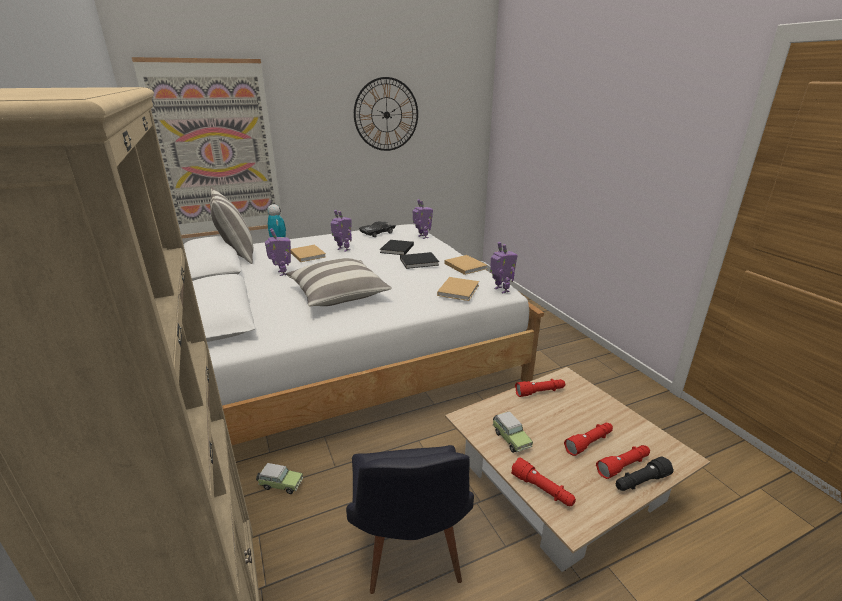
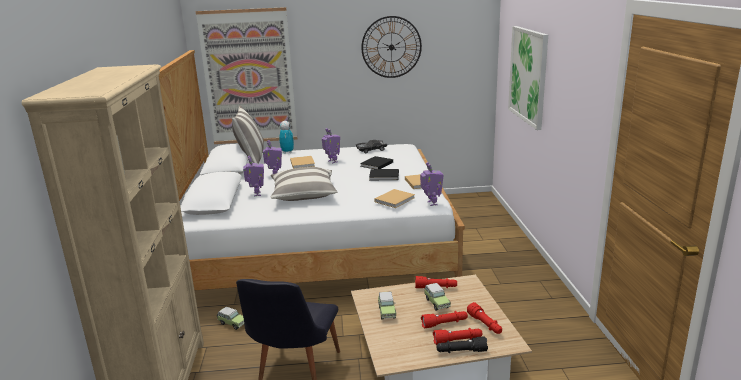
camera: 20 degrees right, 5 degrees down
(422, 237) = (406, 156): toy robot -> toy robot (256, 194)
(542, 489) = (384, 342): red flashlight -> red flashlight (485, 324)
(551, 142) = (528, 75): none -> picture
(556, 413) = (436, 302): none -> toy car

